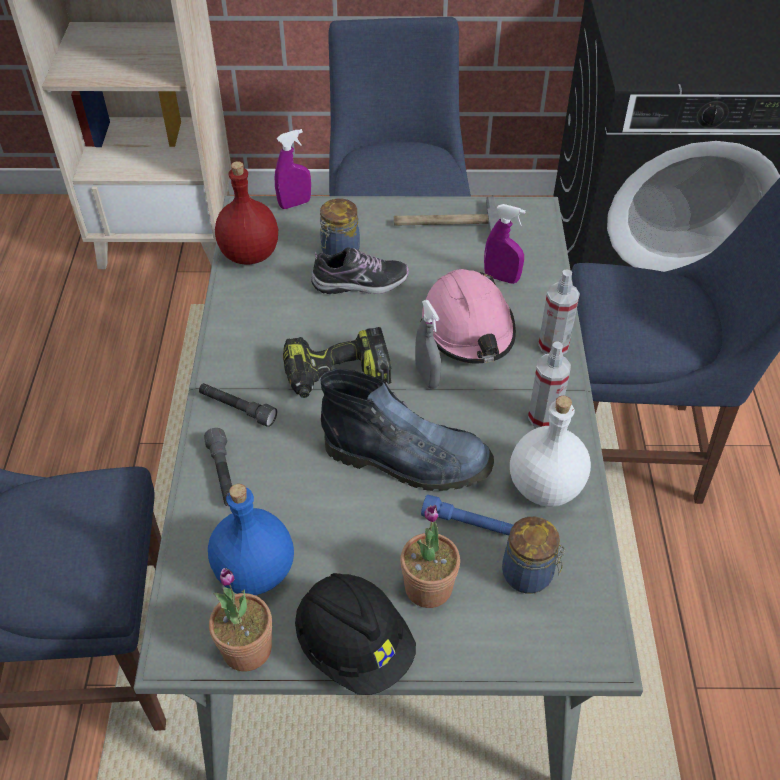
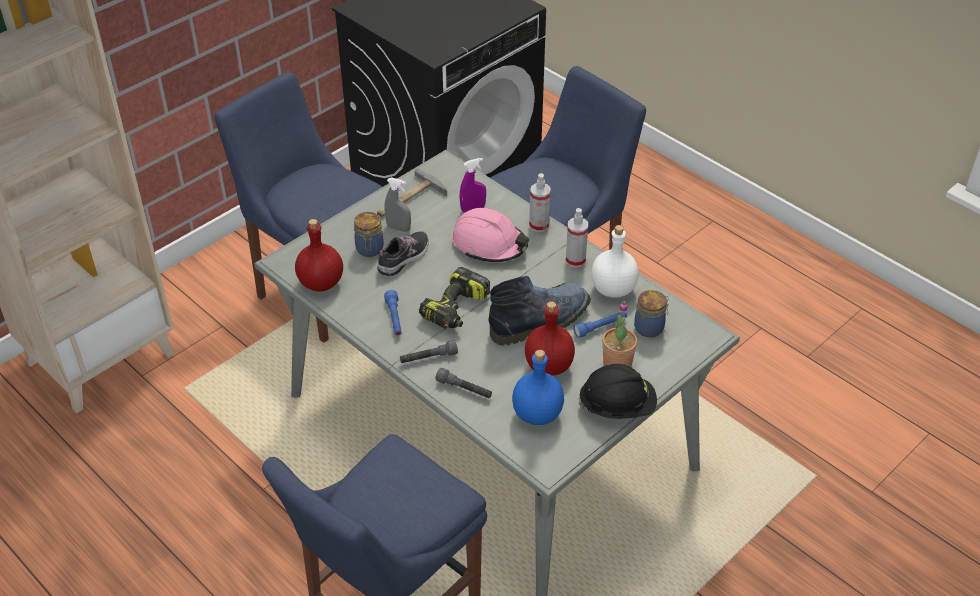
camera: 45 degrees left, 5 degrees down
(247, 648) = (576, 443): potted plant -> none
(264, 340) = (394, 318): none -> blue flashlight
(295, 204) = (306, 240): purple spray bottle -> none
(344, 521) = (548, 366): none -> red bottle
(427, 377) = (500, 279): grey spray bottle -> grey spray bottle (398, 228)

